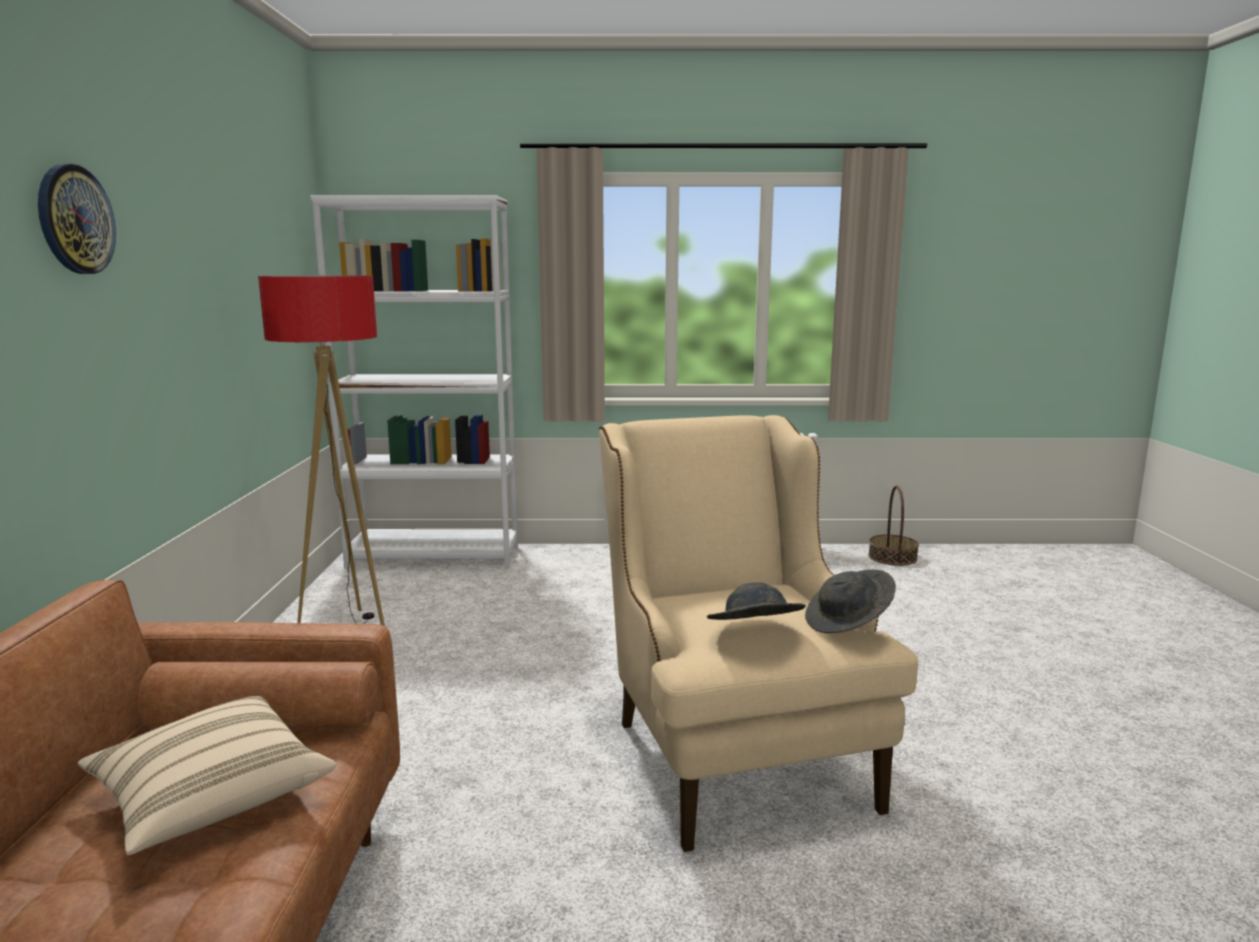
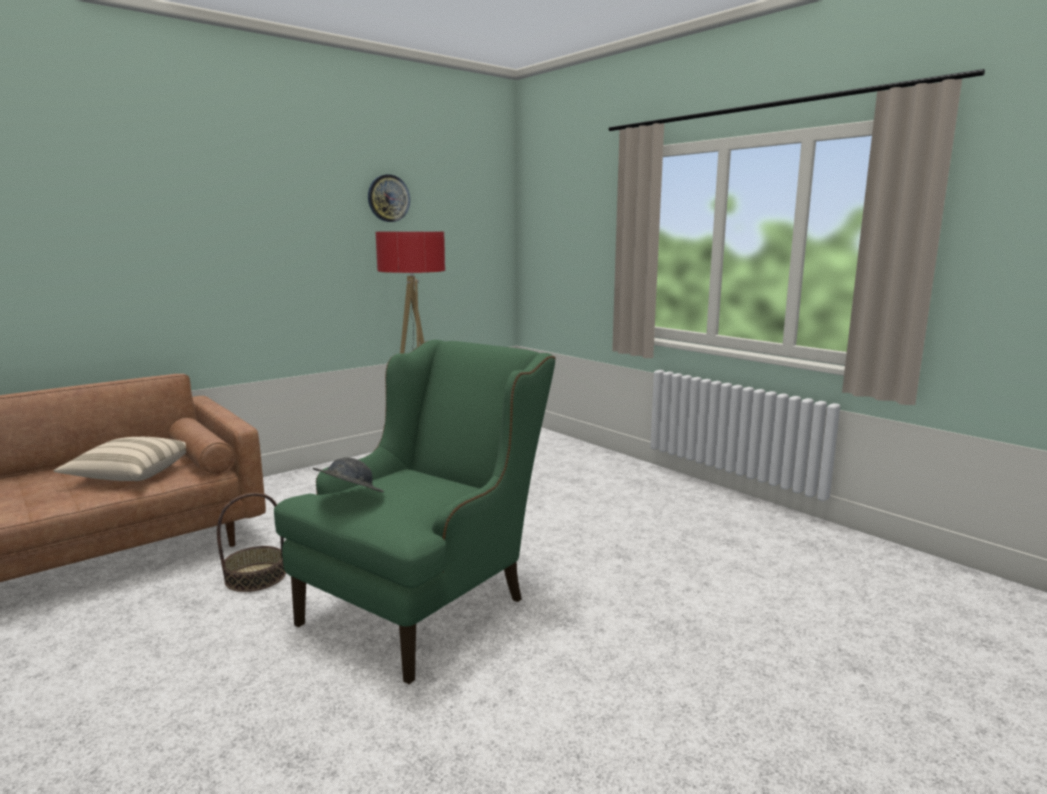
camera: 50 degrees right, 0 degrees up
(75, 220) = (246, 202): wall clock -> wall clock (388, 198)
(435, 556) = (539, 439): white bookcase -> none
(731, 747) = (428, 601): beige armchair -> green armchair
(848, 623) = (408, 515): grey hat -> none
(892, 557) = (889, 562): basket -> basket (255, 577)

